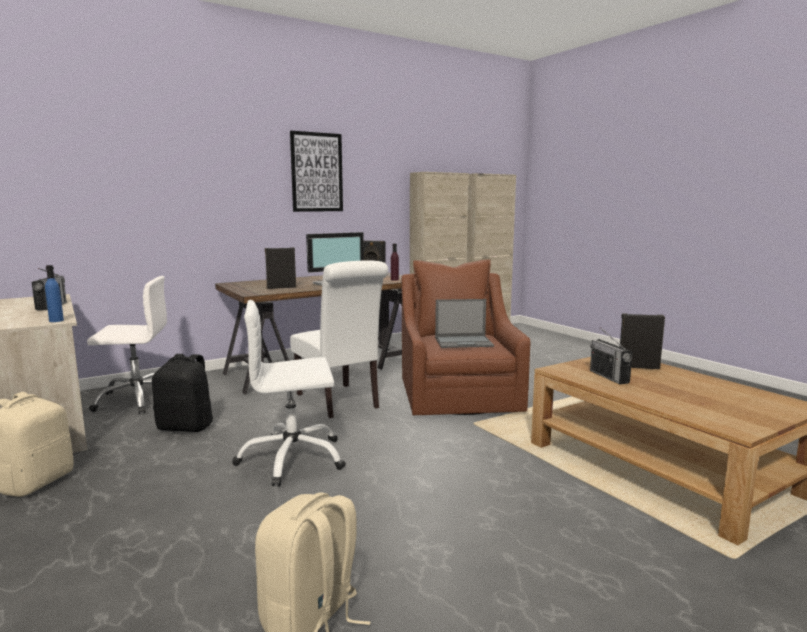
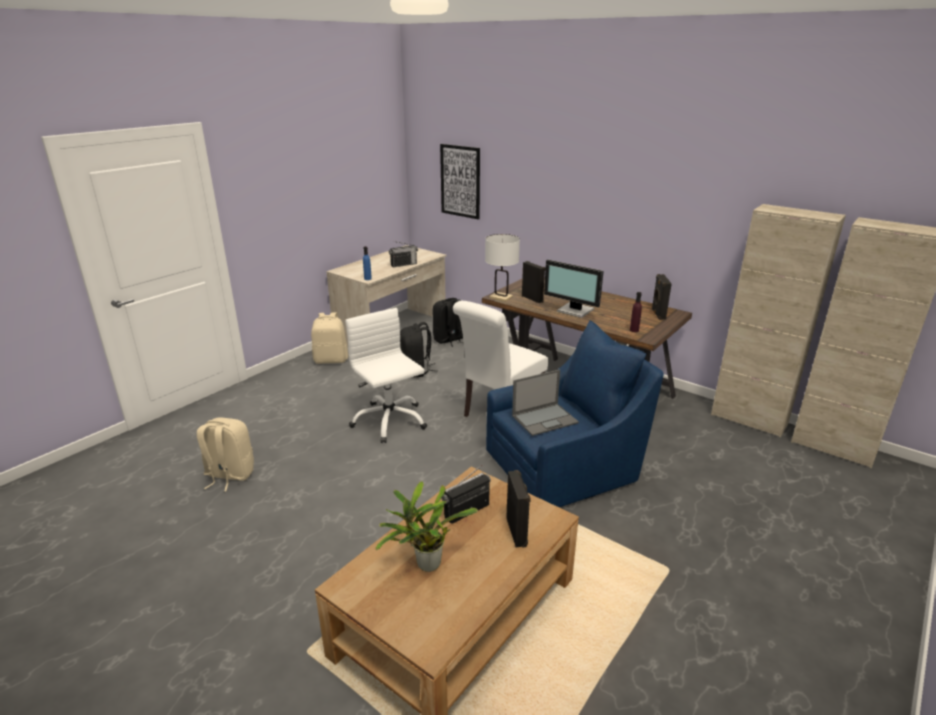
camera: 70 degrees right, 15 degrees up
(138, 399) = (449, 340): white office chair -> black backpack
(257, 293) = (501, 297): none -> white table lamp
(317, 172) = (637, 189): picture -> picture (460, 181)
(458, 394) = (565, 466): brown armchair -> blue armchair
(464, 342) = (545, 419): laptop -> laptop turned 90 degrees counterclockwise
(693, 397) = (425, 565): none -> potted plant

